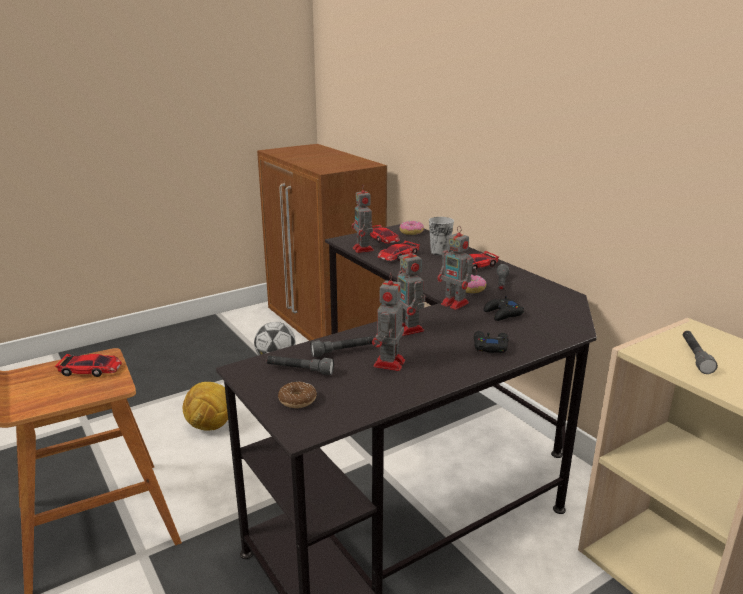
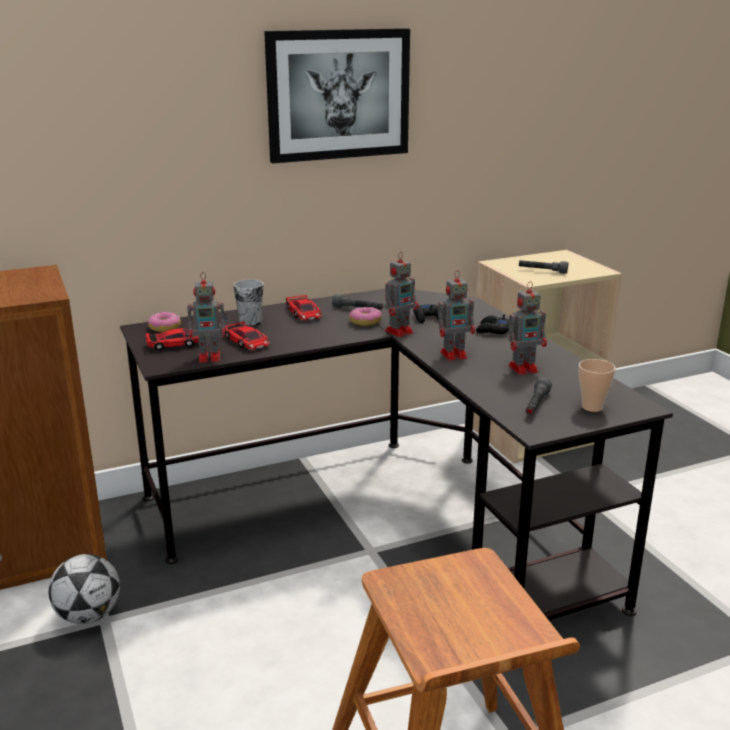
camera: 80 degrees left, 0 degrees up
(91, 369) = (428, 589): toy car -> none
(211, 426) = (251, 687): football -> none
(297, 400) = (592, 407): donut -> cup
(343, 351) = (497, 384): grey flashlight -> none
(389, 364) = (524, 368): toy robot -> toy robot turned 45 degrees counterclockwise
(568, 74) = (338, 95): none -> picture

